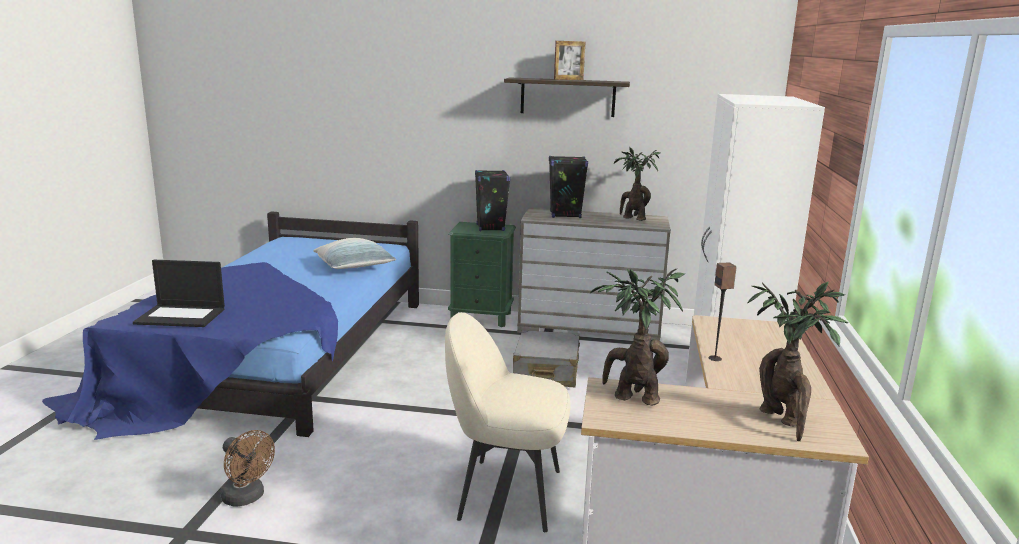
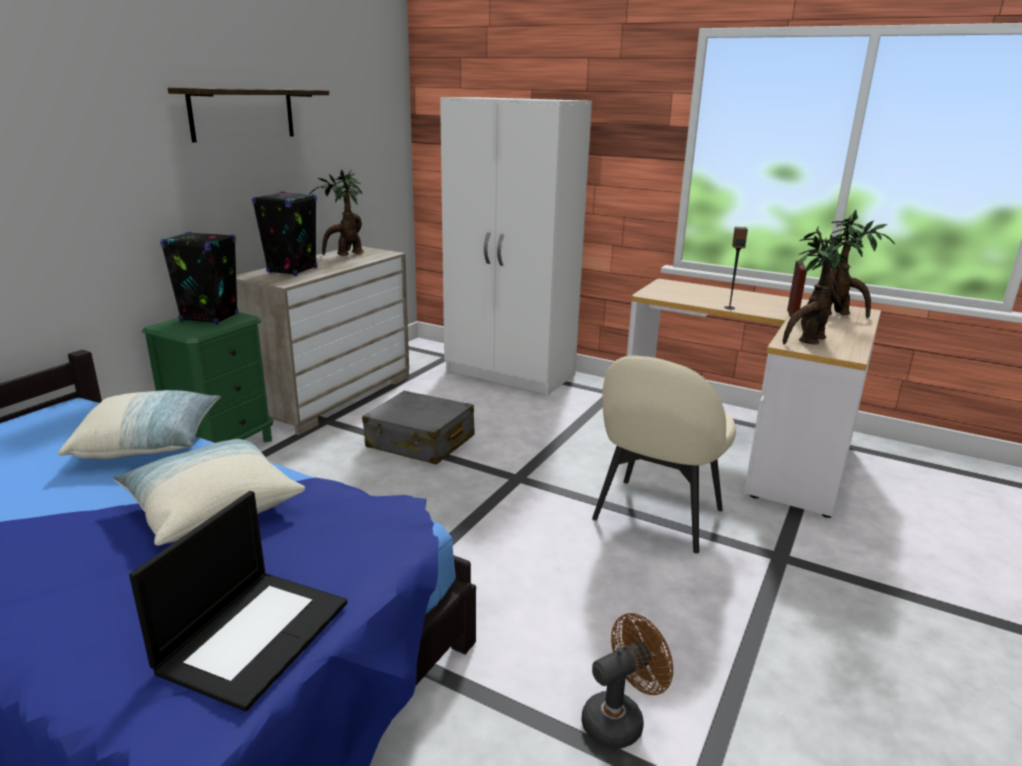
camera: 70 degrees left, 5 degrees up
(288, 290) = (211, 508): none -> pillow
(568, 79) = (252, 88): picture frame -> picture frame (792, 315)

